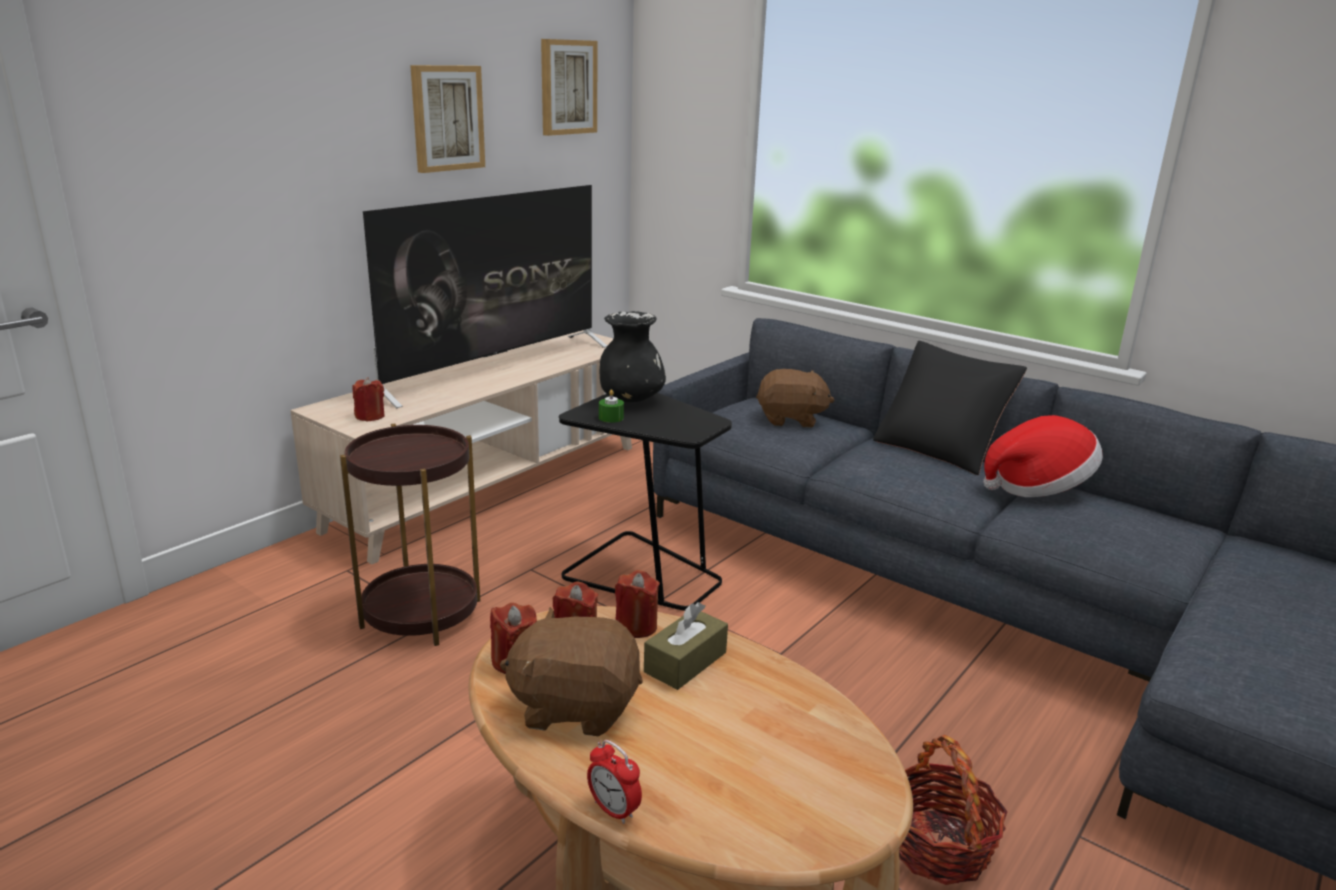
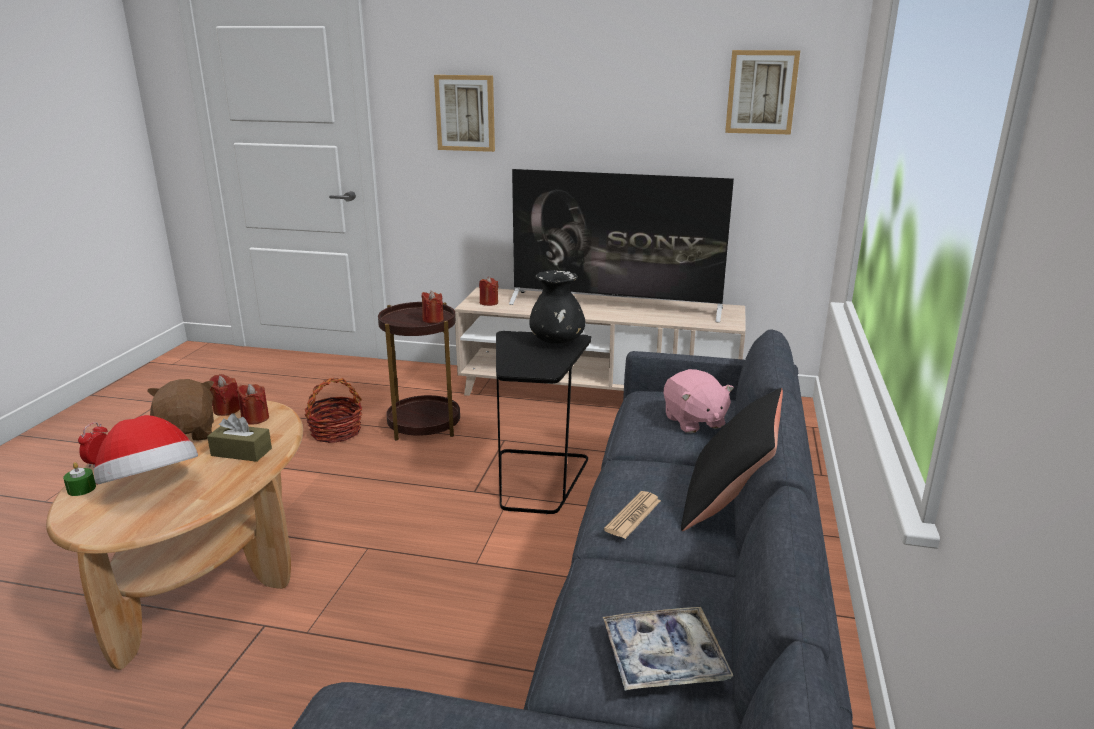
camera: 65 degrees right, 0 degrees up
(447, 118) = (623, 112): picture -> picture (465, 113)
(611, 417) = (513, 343): green candle -> green candle (81, 489)
(636, 626) = (276, 430): red candle -> red candle (433, 319)
(791, 419) = (694, 421): brown plush toy -> pink plush toy
(938, 846) = (277, 684): basket -> basket (336, 432)
(950, 484) = (633, 515): none -> newspaper
(1038, 487) = (694, 572): hat -> hat (151, 486)
(1154, 524) = (663, 658): none -> tray

